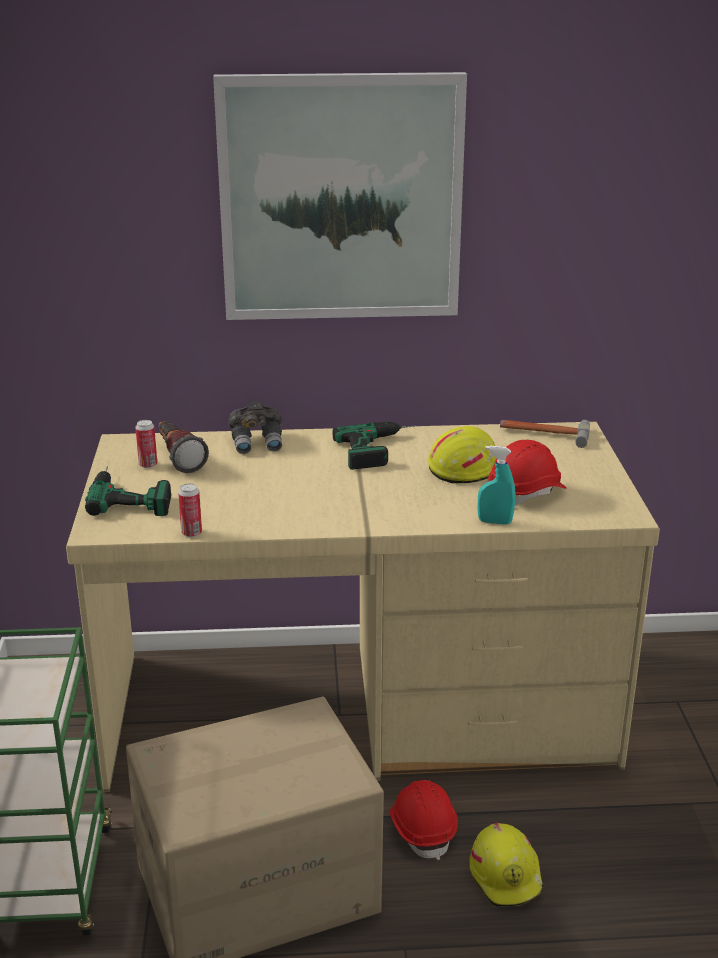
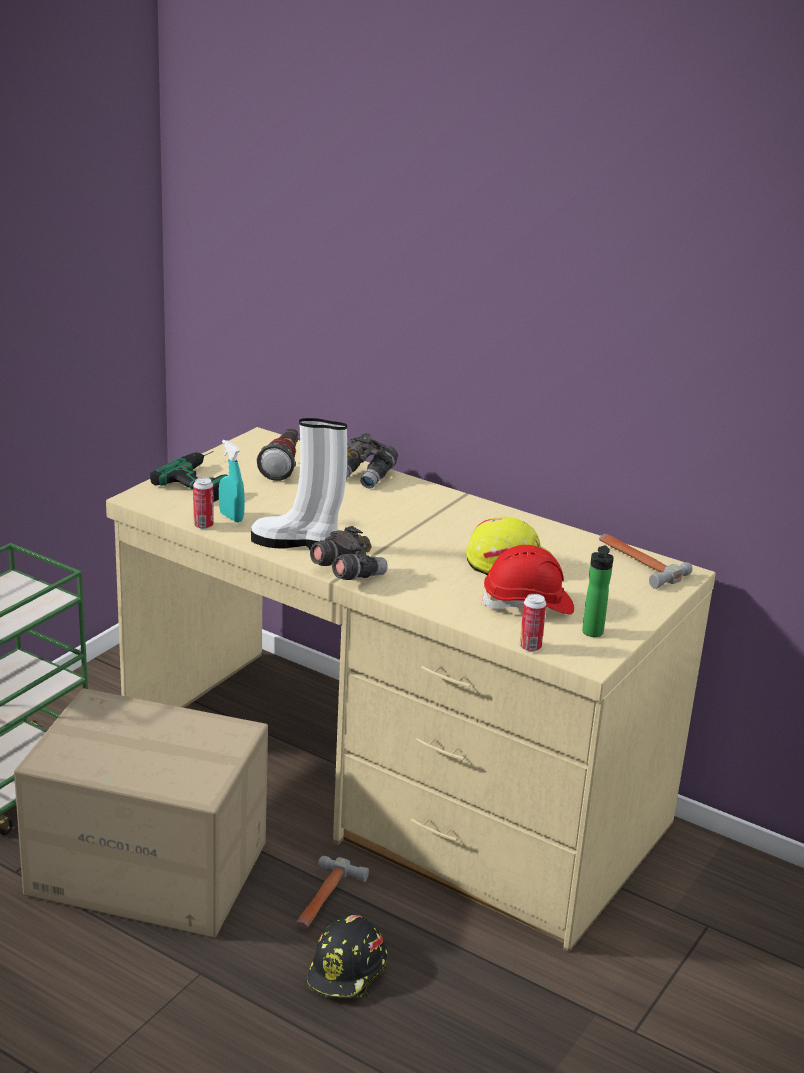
camera: 35 degrees right, 0 degrees up
(148, 465) = (253, 463): can -> can (530, 647)
(292, 516) = (297, 543): none -> white boot
(341, 199) = (483, 252): picture -> none
(369, 524) = (347, 574): none -> grey binoculars
(381, 449) = (461, 520): power drill -> none
(422, 829) = (324, 899): red hard hat -> hammer
(495, 522) = (456, 615): turquoise spray bottle -> turquoise spray bottle (231, 517)
(507, 875) = (348, 971): yellow hard hat -> black hard hat
(598, 496) = (592, 633): none -> bottle

